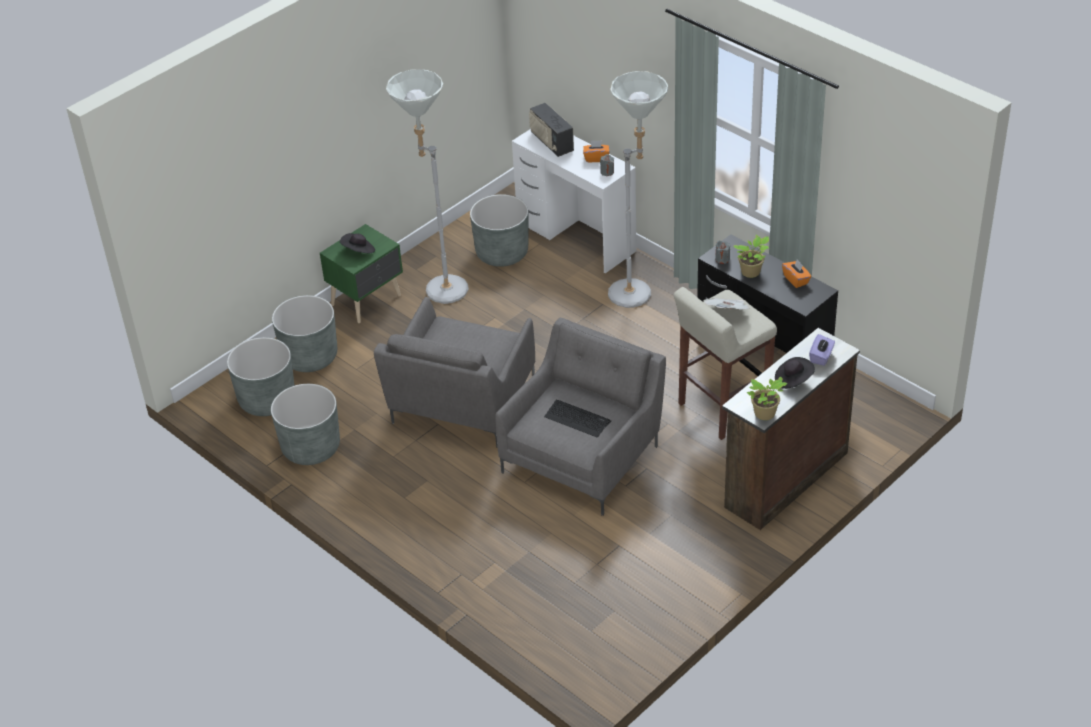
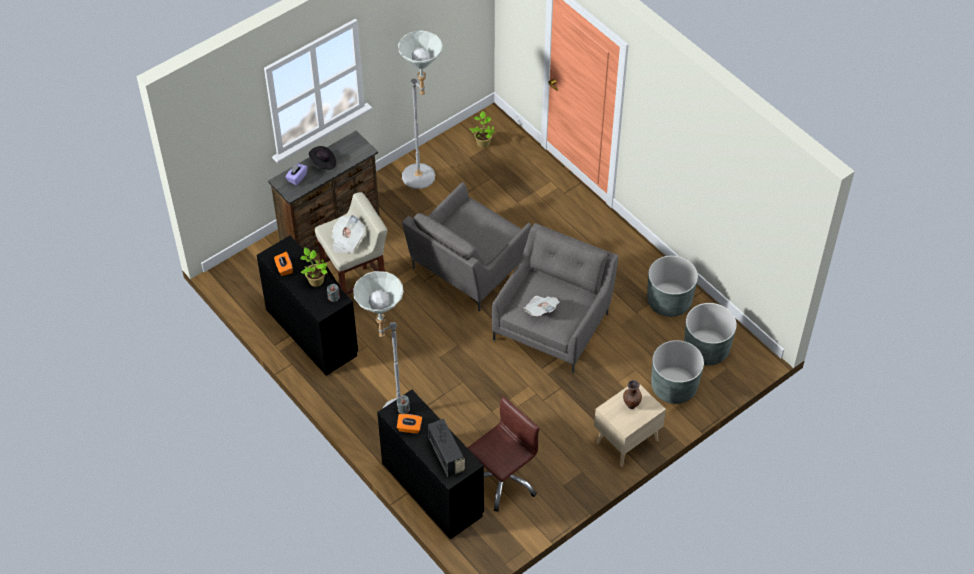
camera: 175 degrees left, 10 degrees up
(359, 251) = (631, 405): black hat -> brown vase
(368, 300) = (625, 441): green nightstand -> beige nightstand
(439, 287) = (562, 447): grey floor lamp -> grey floor lamp (424, 180)
(472, 338) = (540, 310): none -> newspaper
(502, 253) = (502, 479): grey planter -> brown office chair
(576, 237) = (431, 489): white desk -> black desk
(577, 419) = (472, 230): keyboard -> none
(765, 414) = (351, 140): potted plant -> potted plant (483, 142)

